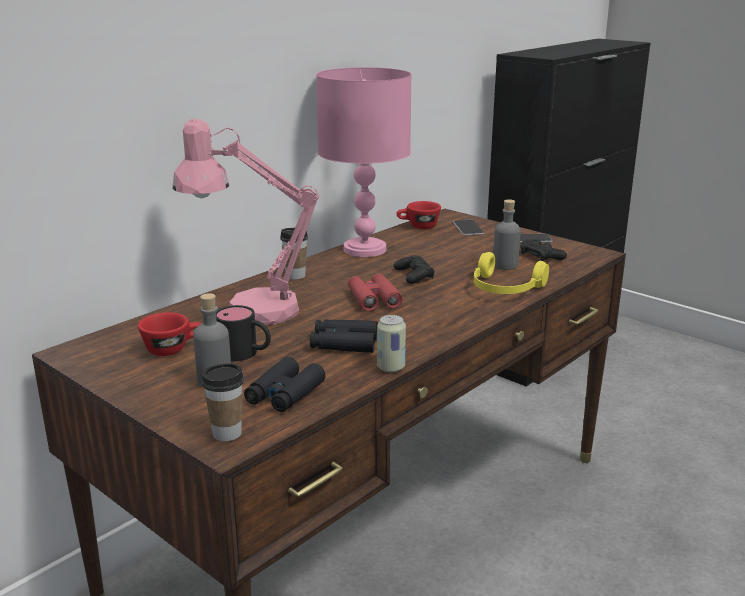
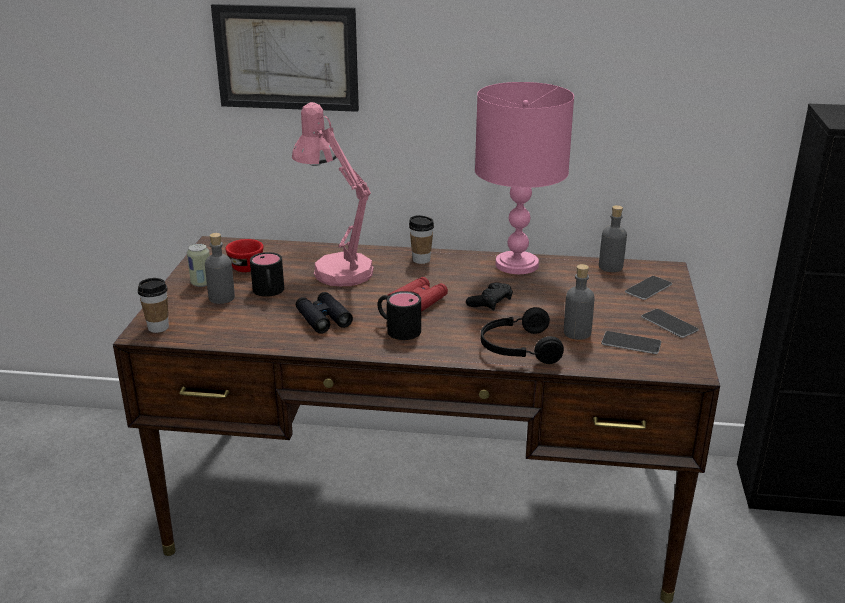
camera: 55 degrees right, 5 degrees up
(115, 78) = (286, 57): none -> picture
(285, 394) = (225, 326): black binoculars -> none
(391, 367) = (304, 348): can -> can (201, 283)
(411, 319) = (397, 329): none -> black mug
(418, 226) = (610, 267): red cup -> grey bottle
(504, 289) = (518, 348): yellow headphones -> black headphones
(541, 256) = (631, 343): black game controller -> phone

